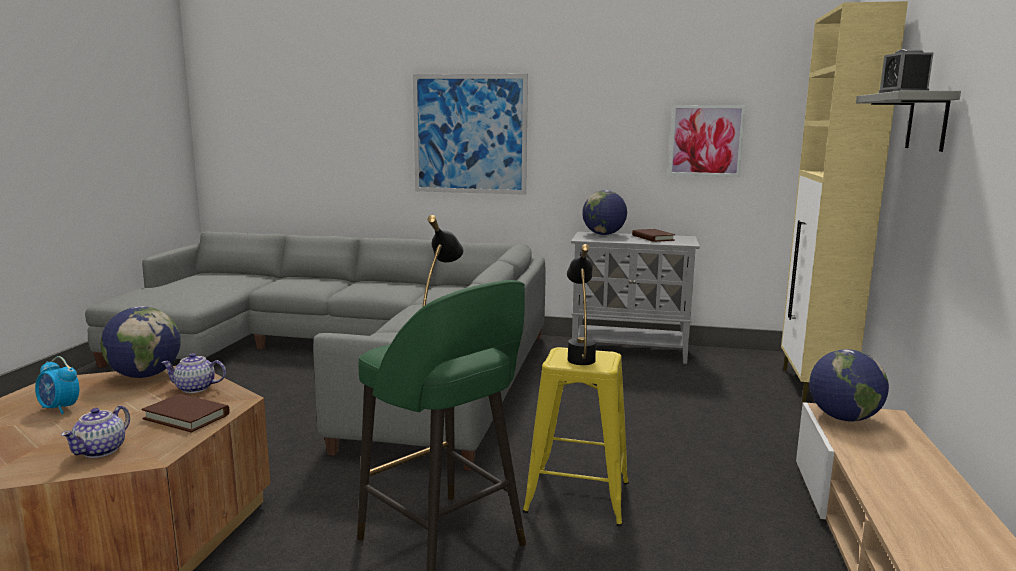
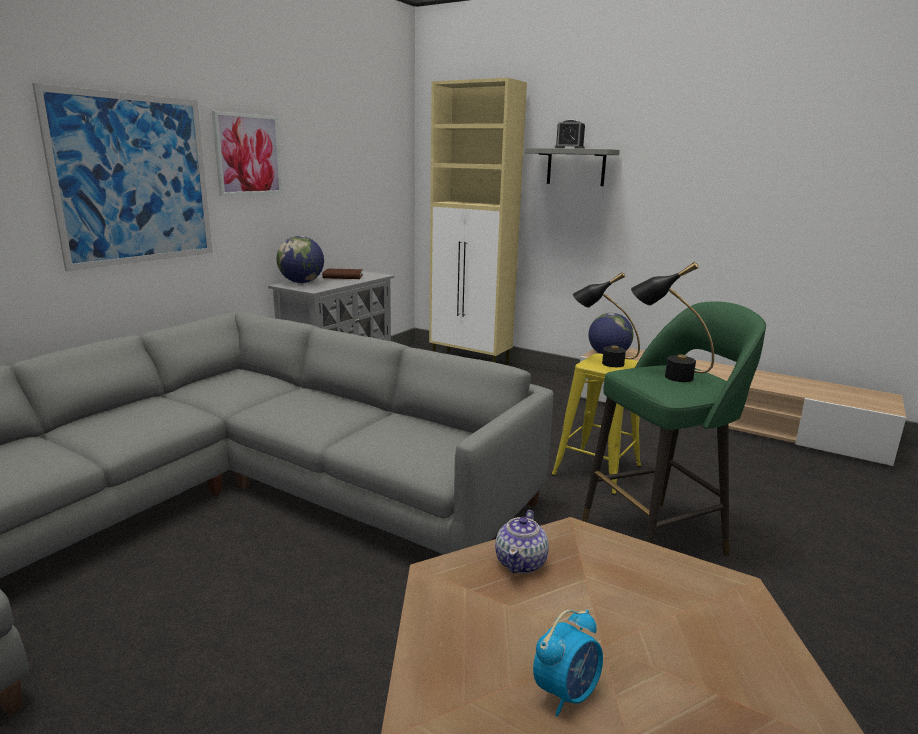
camera: 70 degrees left, 5 degrees up
(101, 450) = (724, 629): teapot -> none
(145, 375) = (441, 610): globe -> none
(186, 416) = (621, 567): brown book -> none
(706, 140) = (347, 180): picture -> picture (248, 155)

